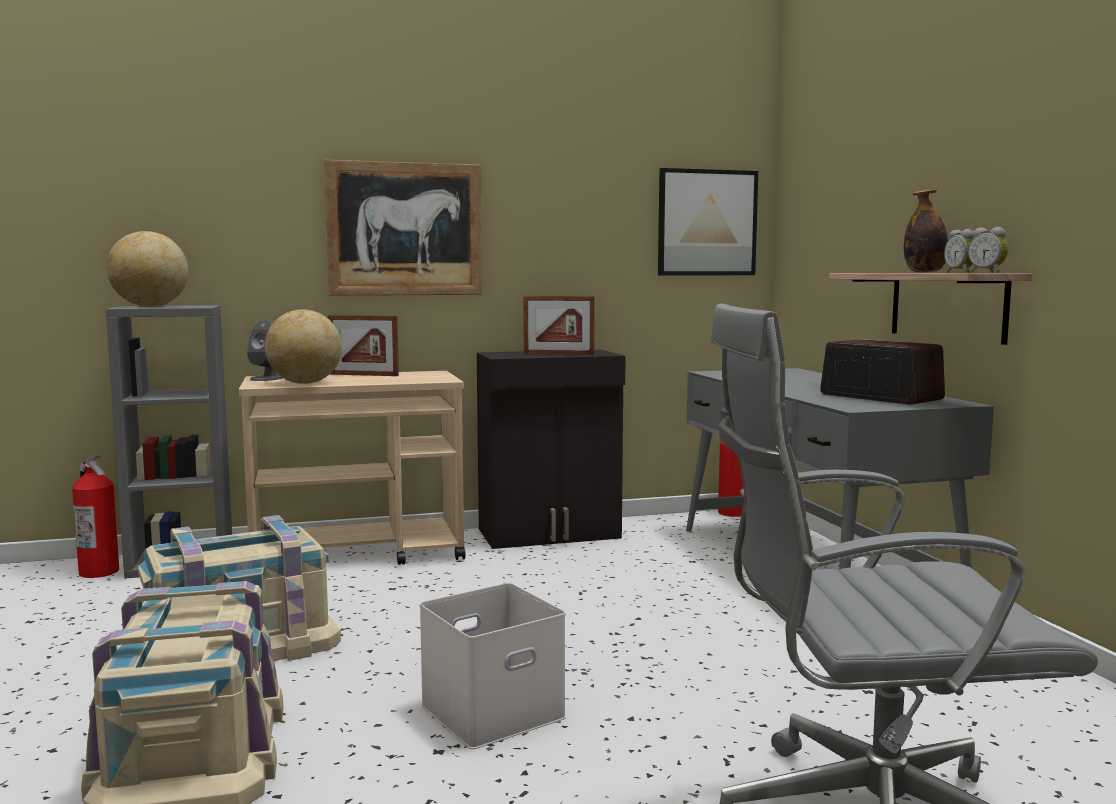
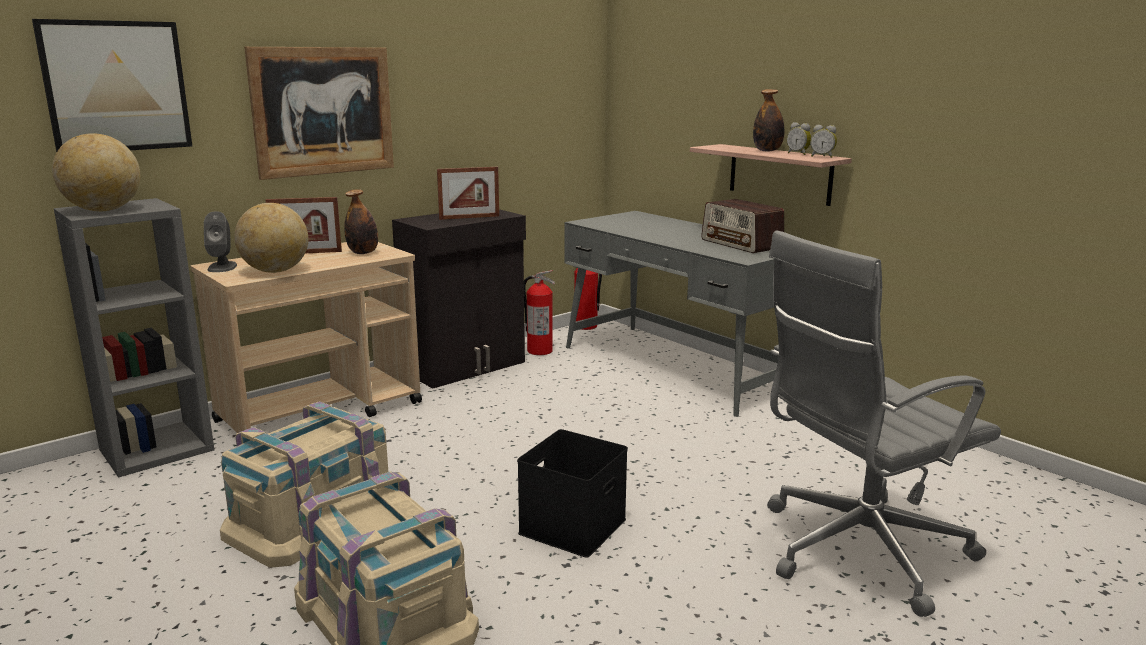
camera: 25 degrees left, 10 degrees up
(99, 572) = (81, 475): fire extinguisher -> fire extinguisher (539, 351)
(415, 378) = (363, 253): none -> bottle
(493, 710) = (572, 525): white storage box -> black storage box
(707, 223) = (560, 92): picture -> picture (116, 86)
(880, 397) = (741, 244): radio -> radio turned 150 degrees counterclockwise

